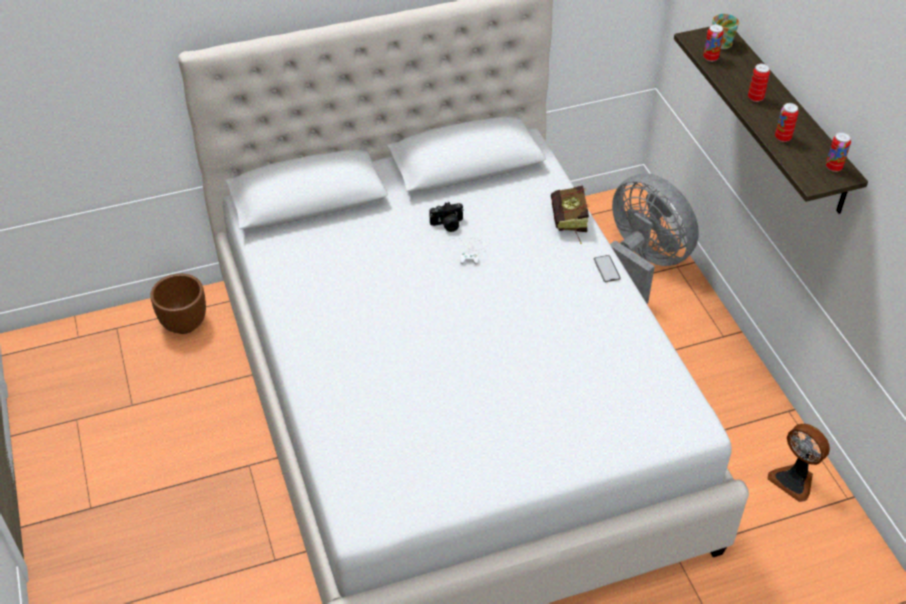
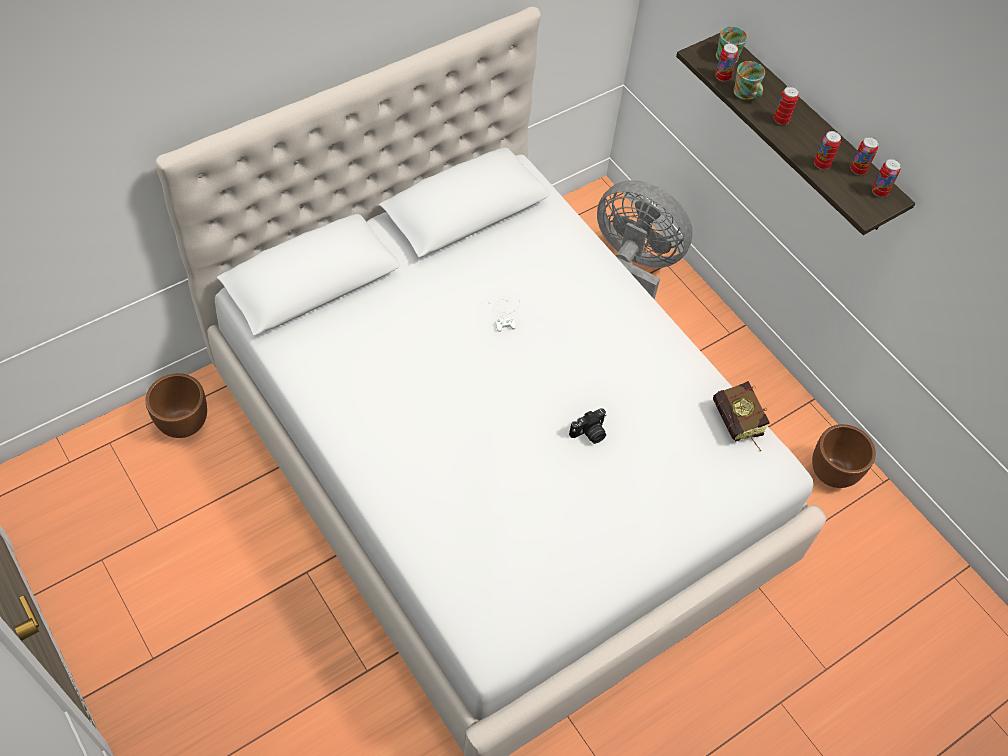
camera: 20 degrees left, 10 degrees up
(447, 225) = (469, 287): camera -> camera (589, 433)
(569, 224) = (592, 265): book -> book (739, 426)
(607, 269) = (644, 310): phone -> none
(729, 74) = (746, 94): none -> mug
(794, 480) = (832, 473): fan -> brown planter
(818, 147) = (858, 170): none -> can

